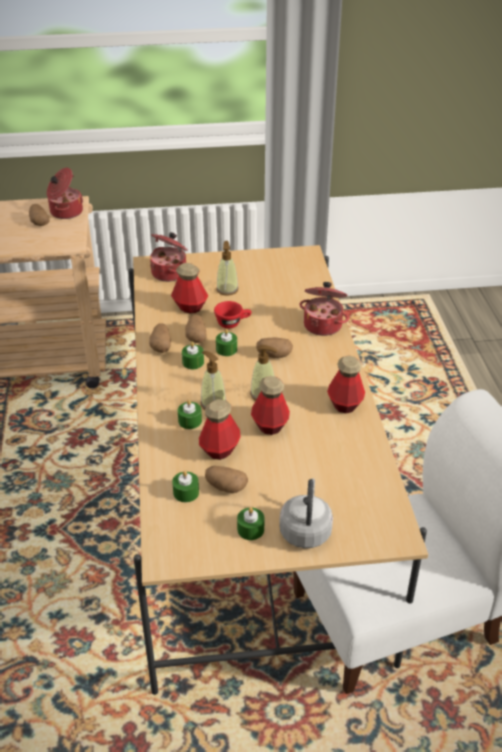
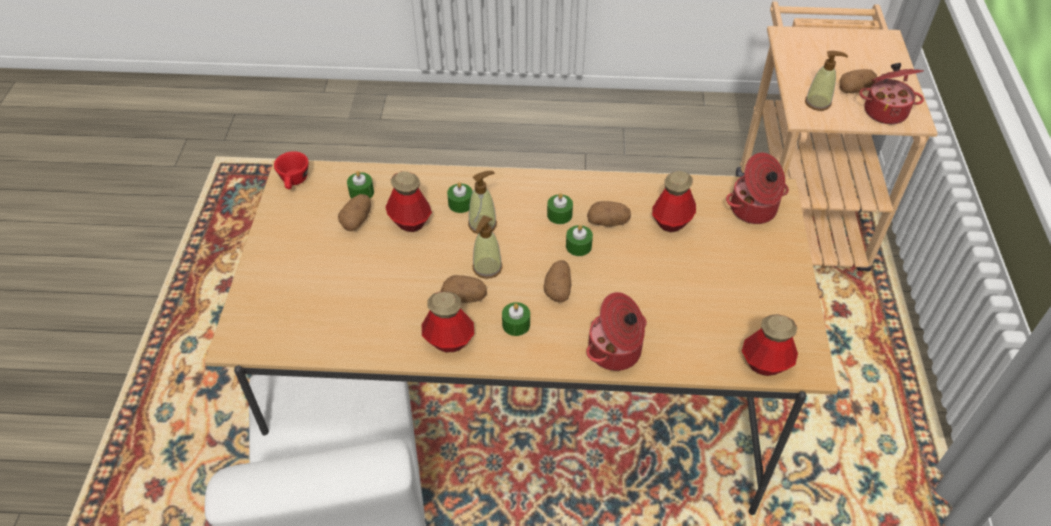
camera: 100 degrees right, 10 degrees up
(161, 346) = (595, 191): potato -> potato (465, 297)
(227, 289) = (710, 262): soap dispenser -> soap dispenser (818, 103)
(232, 323) = (632, 258): red cup -> red cup (294, 182)
(250, 529) = (297, 231): green candle -> green candle (516, 324)
(270, 425) = (434, 266): bottle -> bottle (765, 364)
(305, 530) = (278, 270): grey kettle -> none

